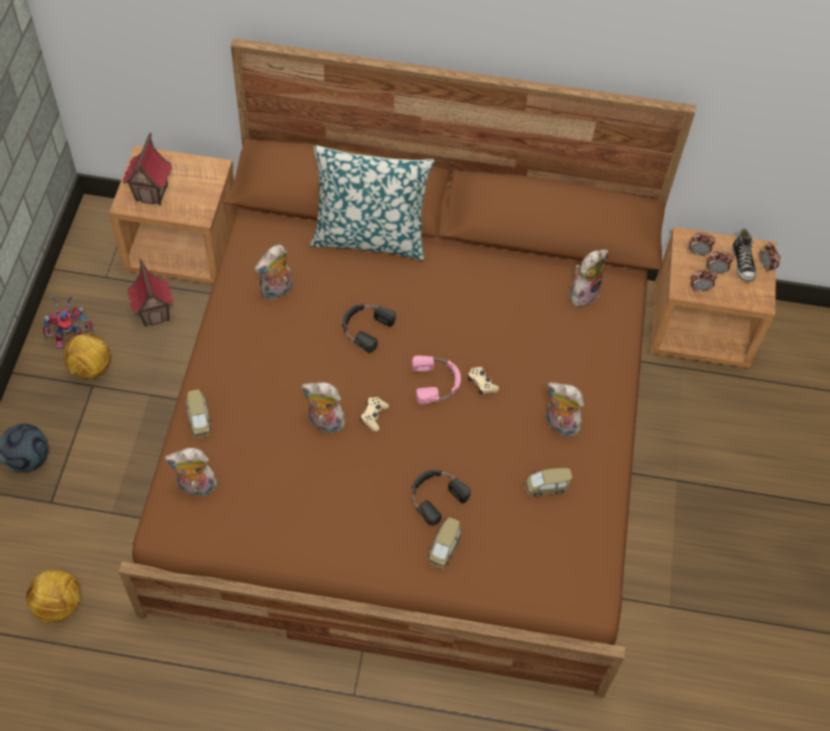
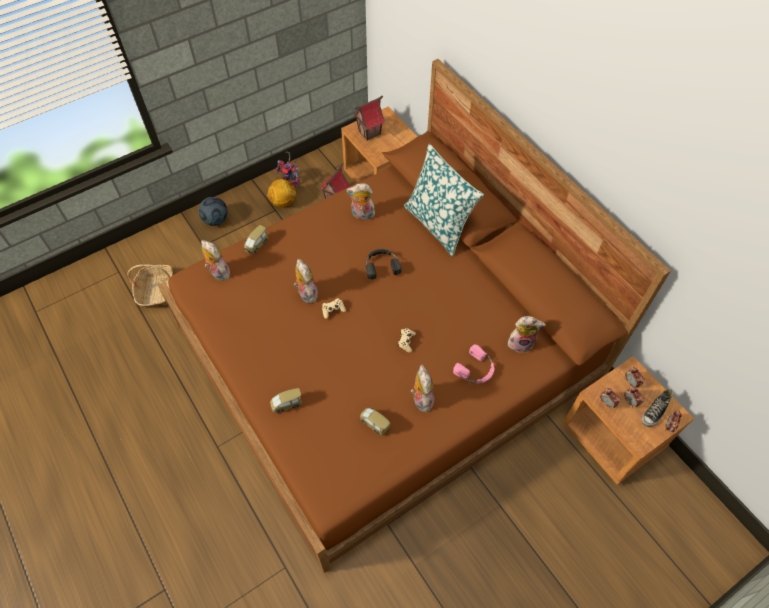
camera: 50 degrees right, 0 degrees up
(59, 605) = (156, 290): football -> basket
(435, 496) = (315, 375): black headphones -> none
(436, 382) = (383, 320): pink headphones -> pink headphones (476, 369)

